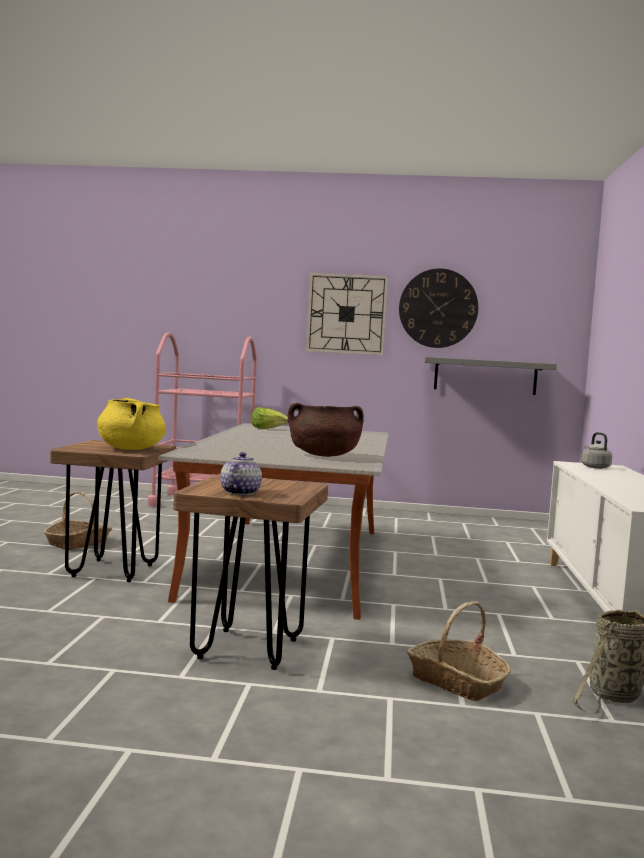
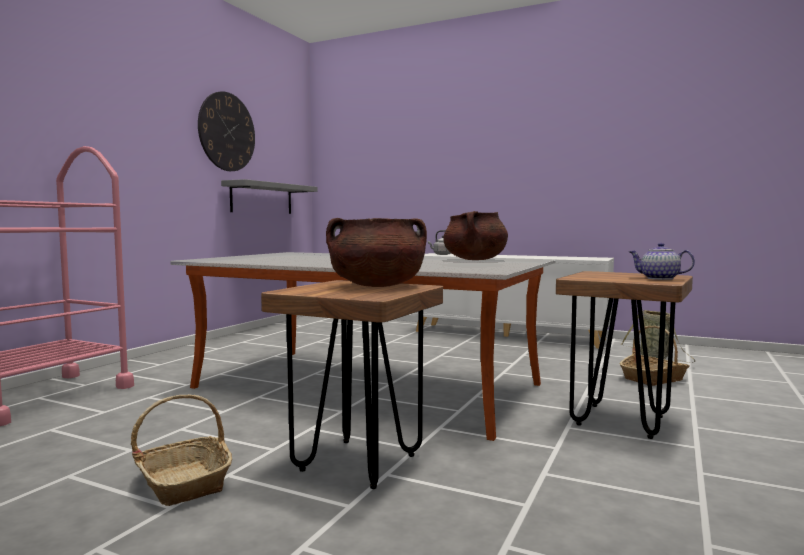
camera: 70 degrees left, 0 degrees up
(130, 449) = (377, 286): yellow cooking pot -> brown cooking pot
(268, 429) = (249, 259): lettuce -> none
(346, 314) = (152, 128): wall clock -> none

